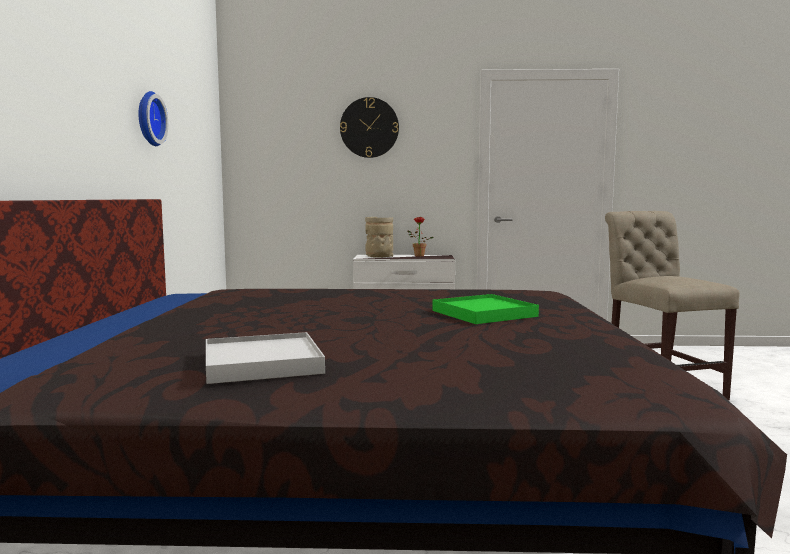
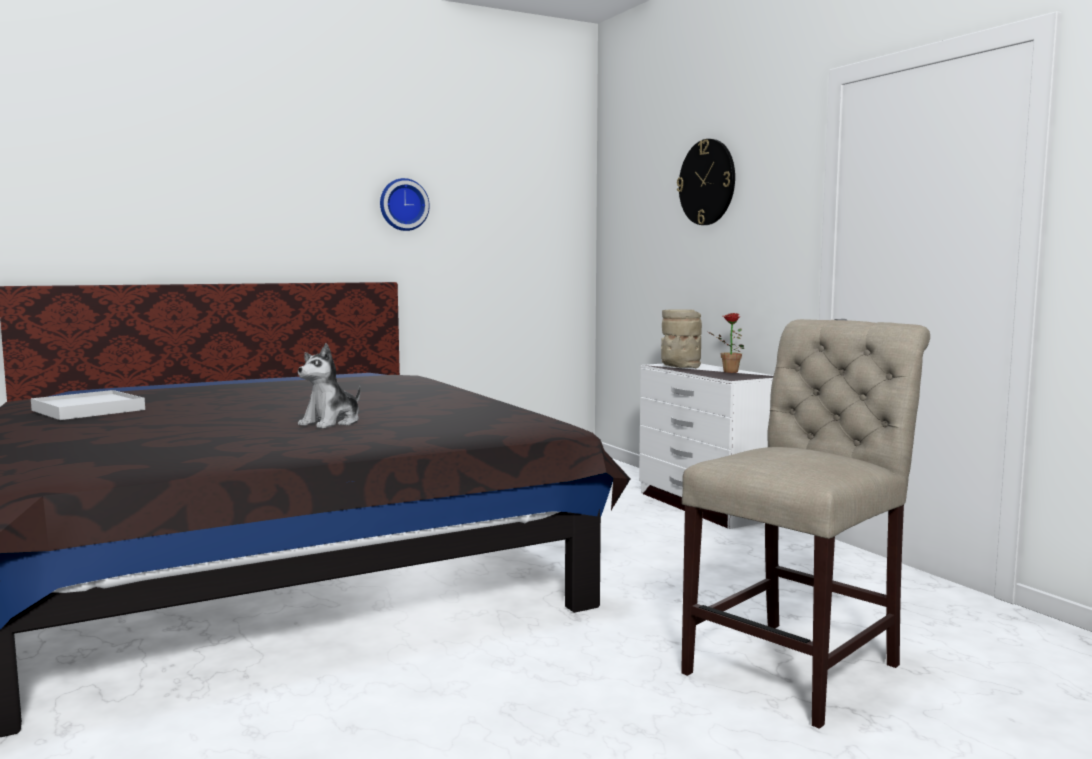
camera: 60 degrees right, 0 degrees up
(484, 313) = (331, 423): green tray -> plush toy

